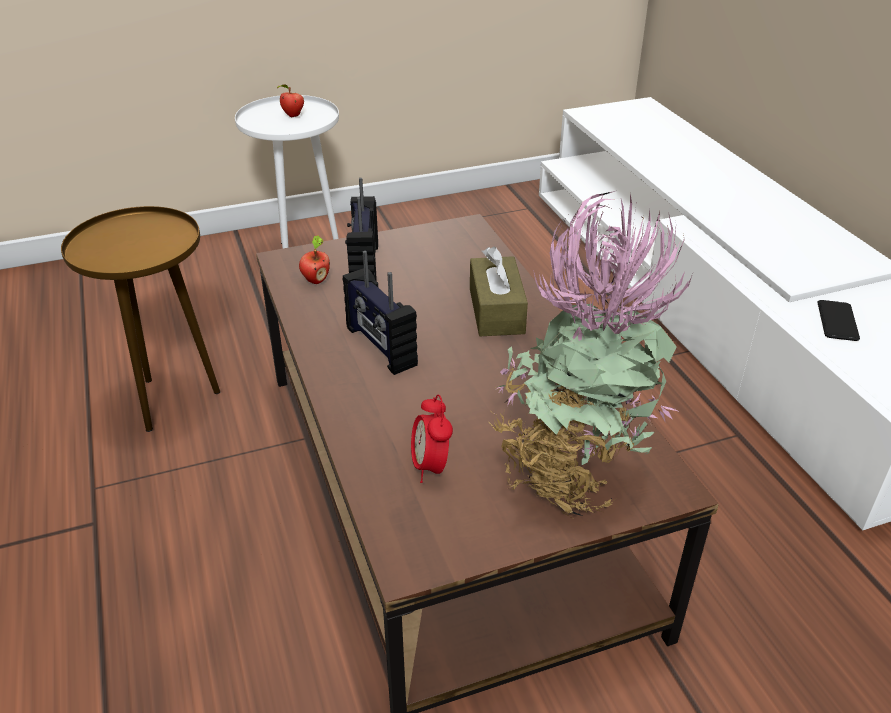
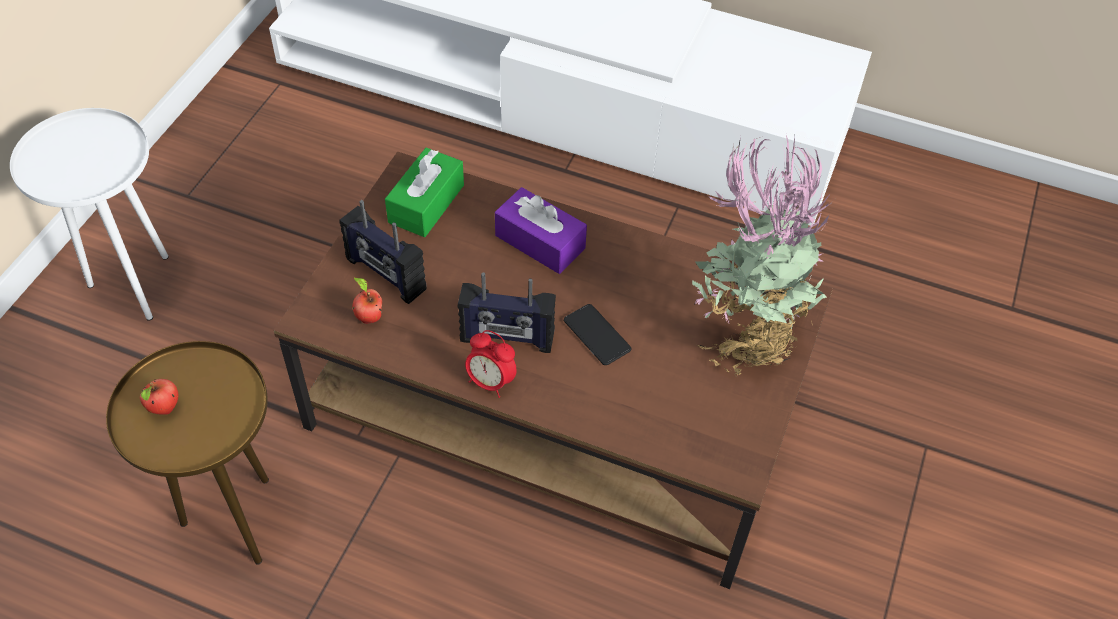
camera: 50 degrees left, 15 degrees up
(292, 116) = (80, 151): apple -> apple (165, 409)
(430, 467) = (667, 400): alarm clock -> alarm clock (490, 382)
(452, 247) = (426, 204): none -> green tissue box
(496, 311) = (540, 242): brown tissue box -> purple tissue box
(837, 321) = (716, 81): phone -> phone (597, 335)

